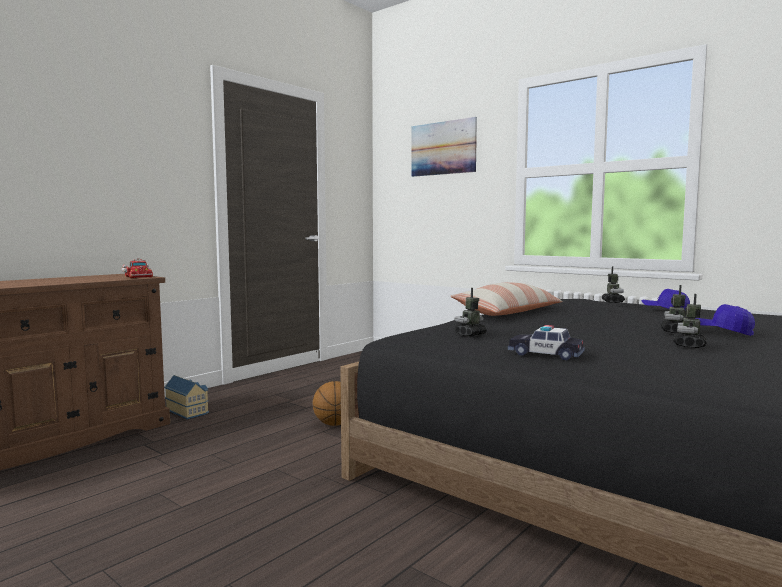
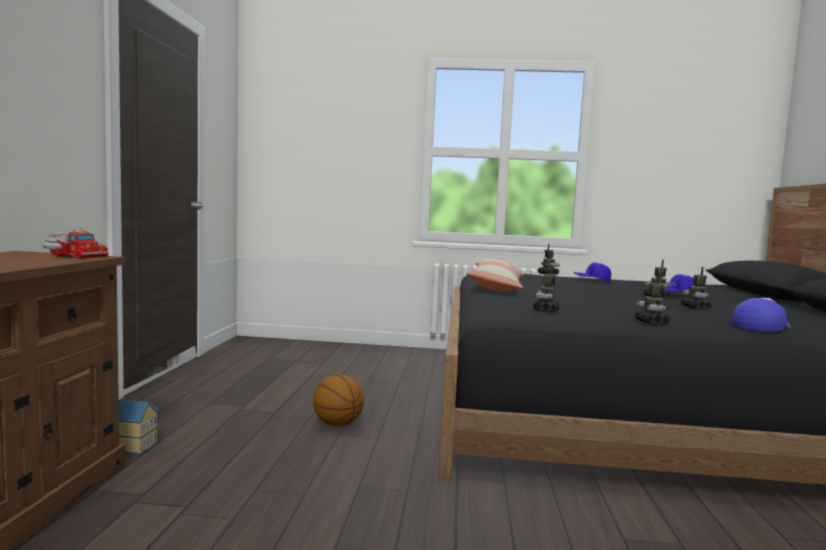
camera: 35 degrees left, 0 degrees up
(443, 148) = (337, 115): picture -> none
(545, 354) = (651, 322): toy car -> toy robot
(692, 371) = (761, 326): none -> cap

